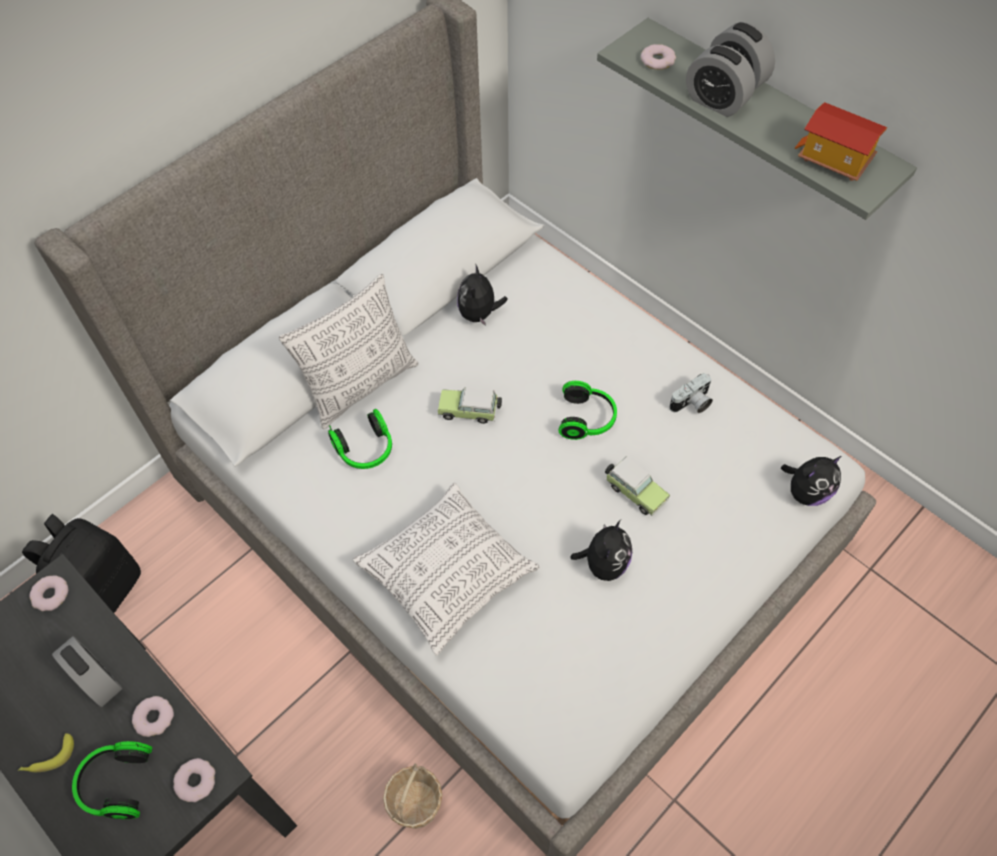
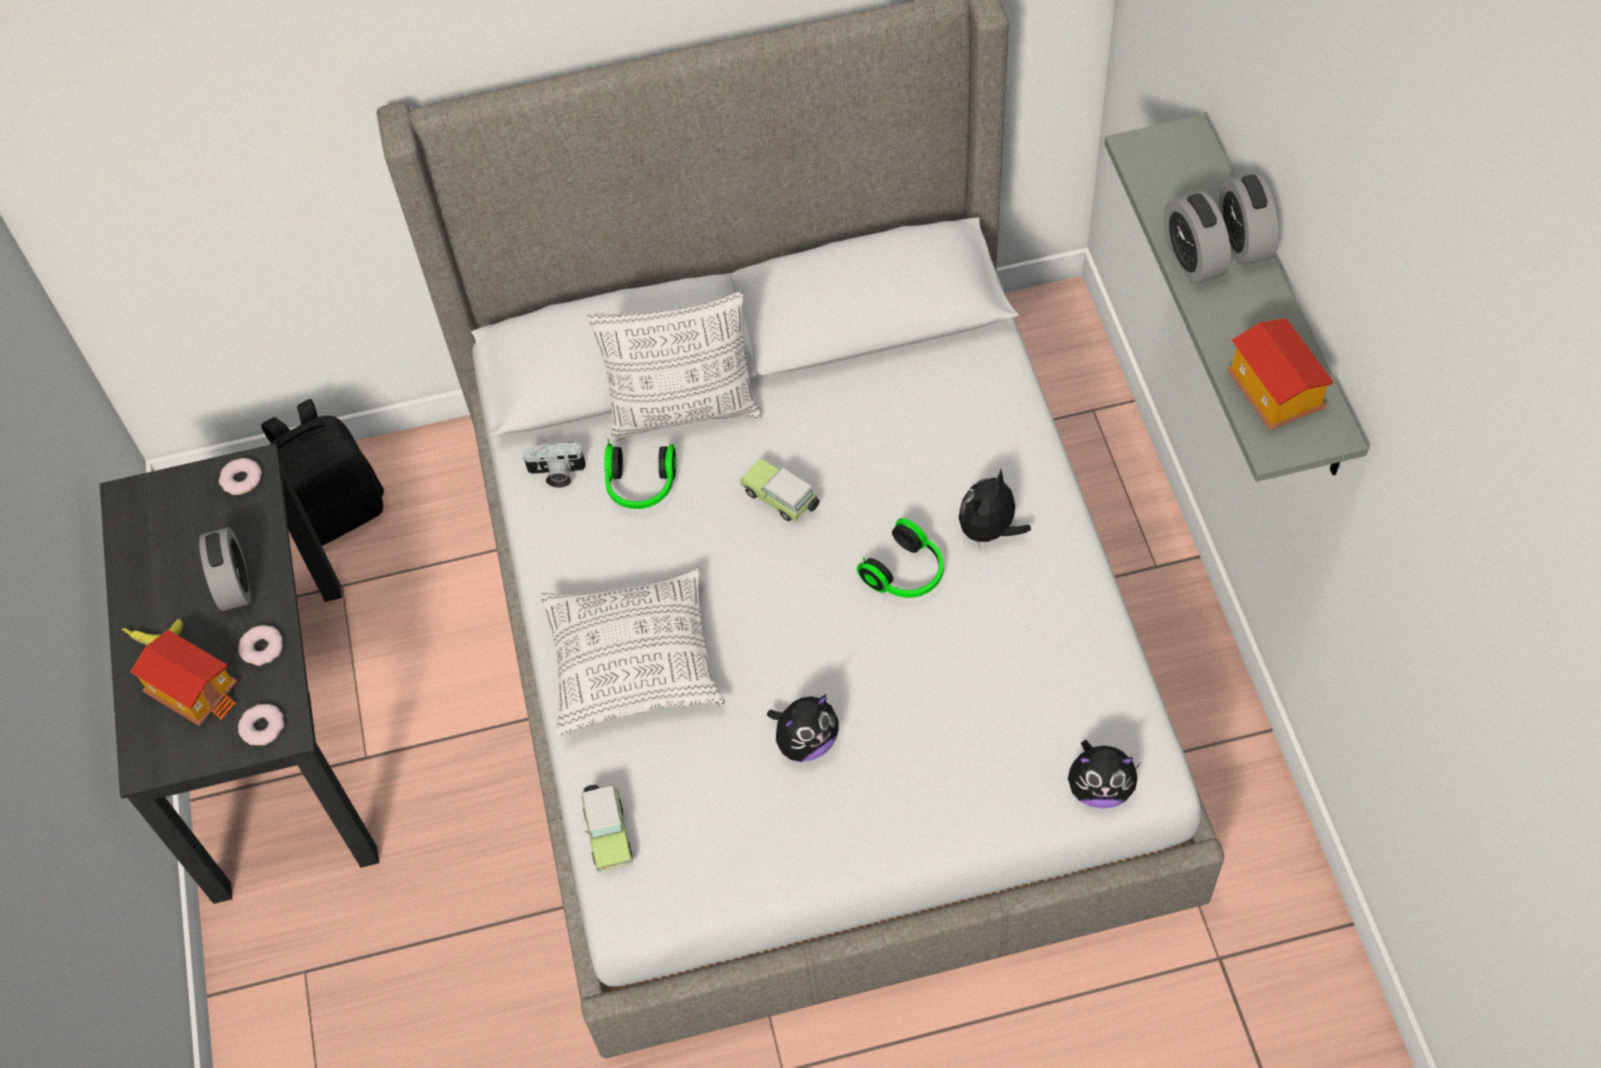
camera: 35 degrees right, 0 degrees up
(116, 784) = (194, 690): headphones -> toy house
(416, 803) = (509, 911): basket -> none
(479, 314) = (873, 390): plush toy -> plush toy (989, 531)
(634, 491) = (898, 682): toy car -> toy car (608, 833)
(657, 60) = (1168, 176): donut -> none
(692, 404) = (1043, 618): camera -> camera (556, 474)

